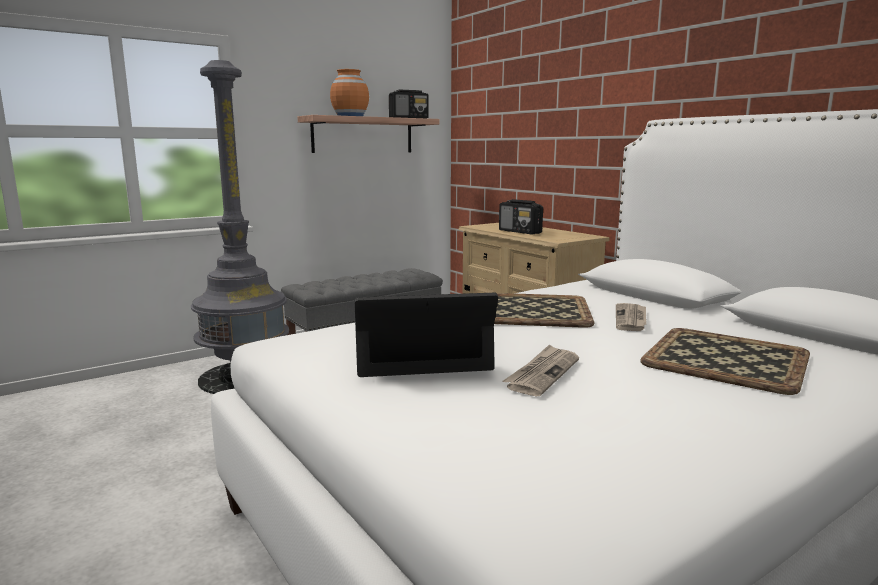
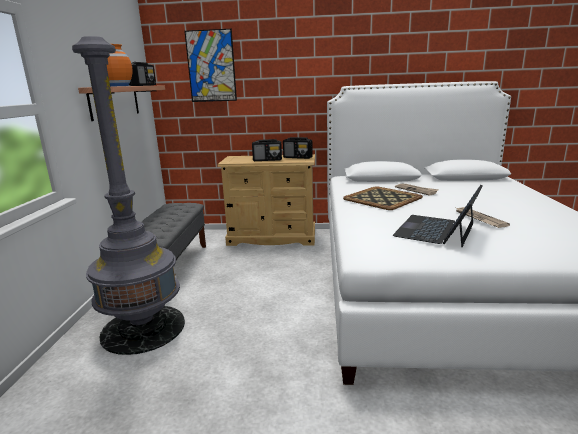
camera: 50 degrees left, 5 degrees up
(505, 93) = (211, 66): none -> picture
(566, 236) = (298, 157): none -> radio
(727, 359) = (483, 194): tray -> none

